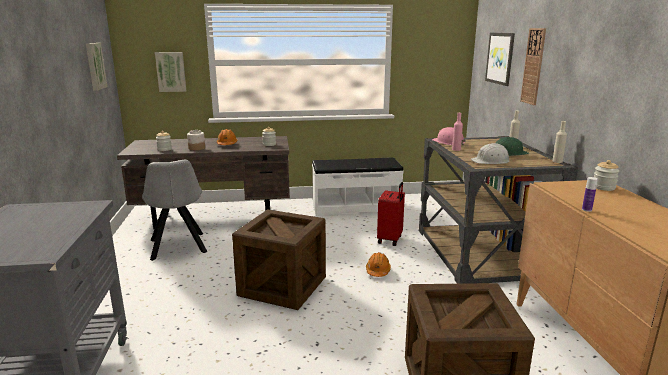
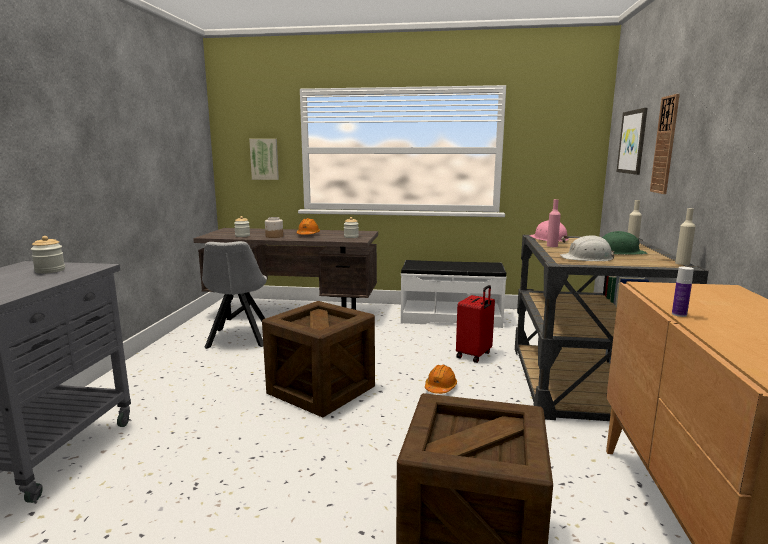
camera: 15 degrees right, 5 degrees down
(94, 66) = (182, 148): picture -> none
(603, 187) = (729, 293): jar -> jar (50, 270)

